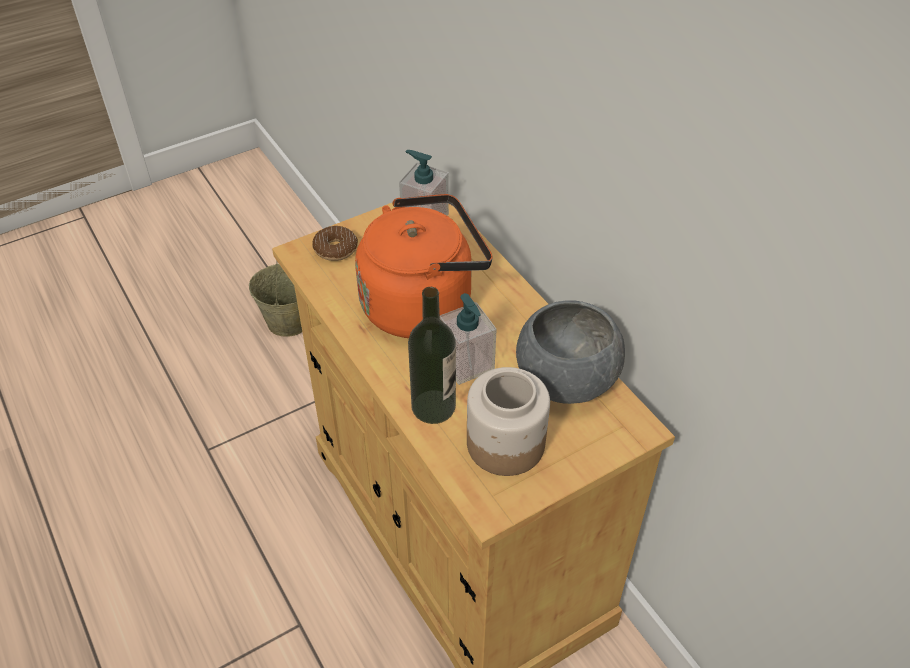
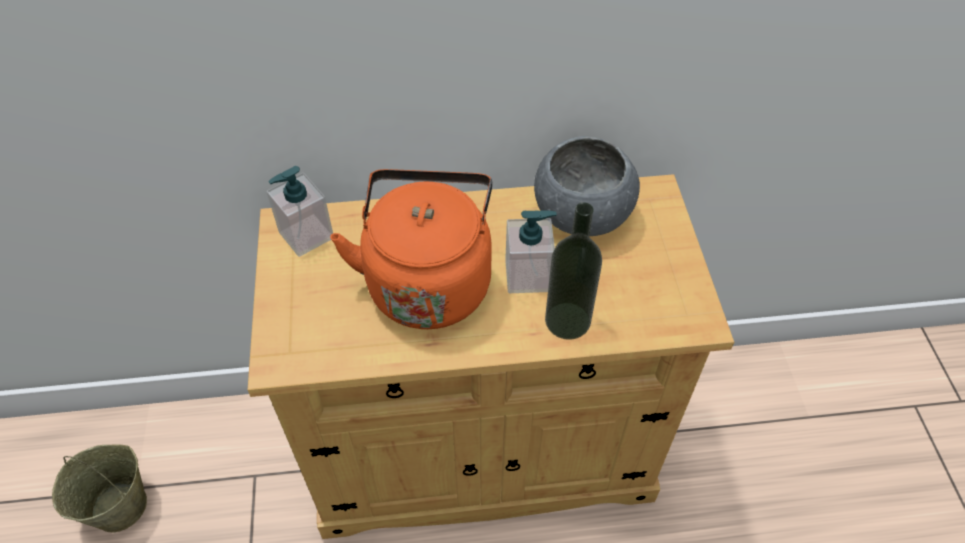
camera: 65 degrees left, 5 degrees up
(335, 249) = (295, 328): donut -> none
(504, 444) = (636, 284): jar -> none

